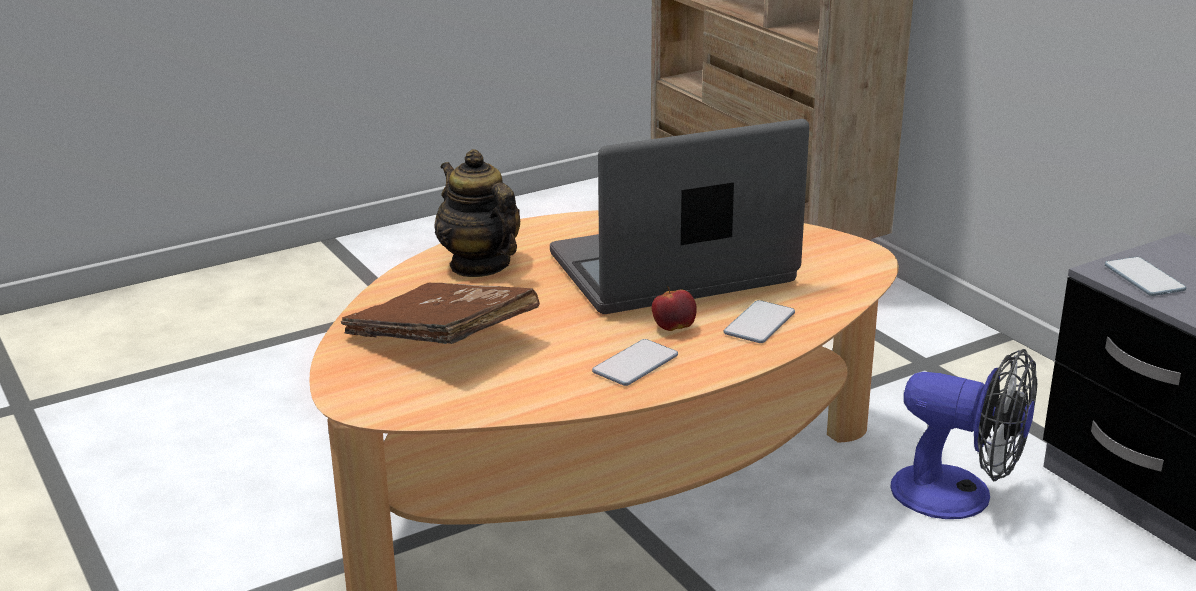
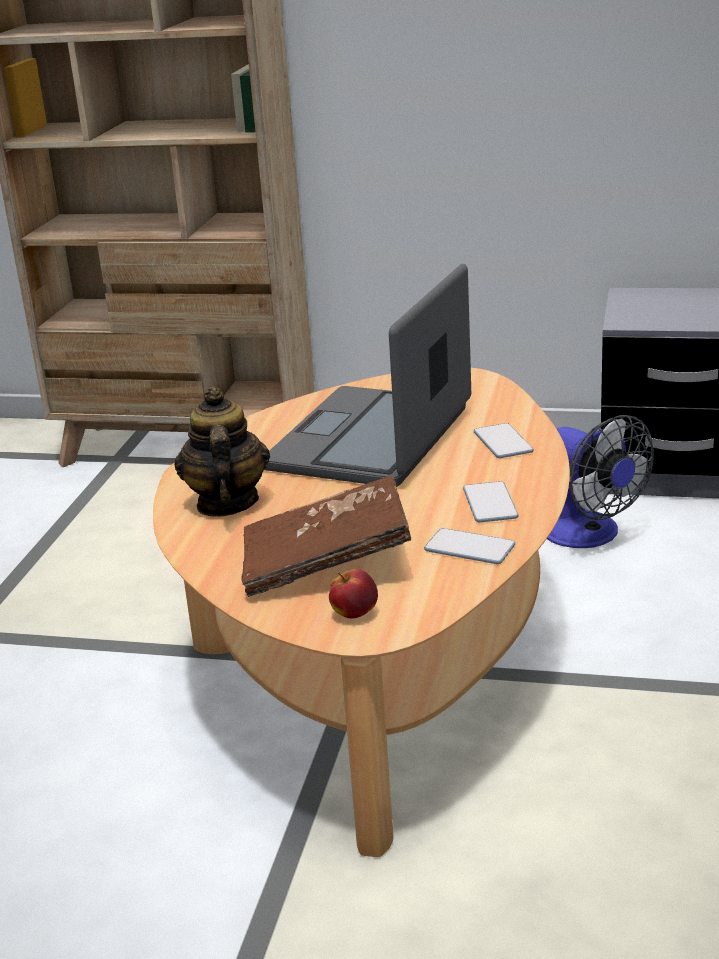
camera: 45 degrees left, 0 degrees up
(479, 265) = (226, 503): teapot -> teapot turned 75 degrees clockwise
(673, 328) = (460, 472): apple -> apple (354, 614)
(959, 496) = (589, 535): fan -> fan turned 75 degrees clockwise
(1144, 278) = (649, 318): phone -> phone (469, 548)

